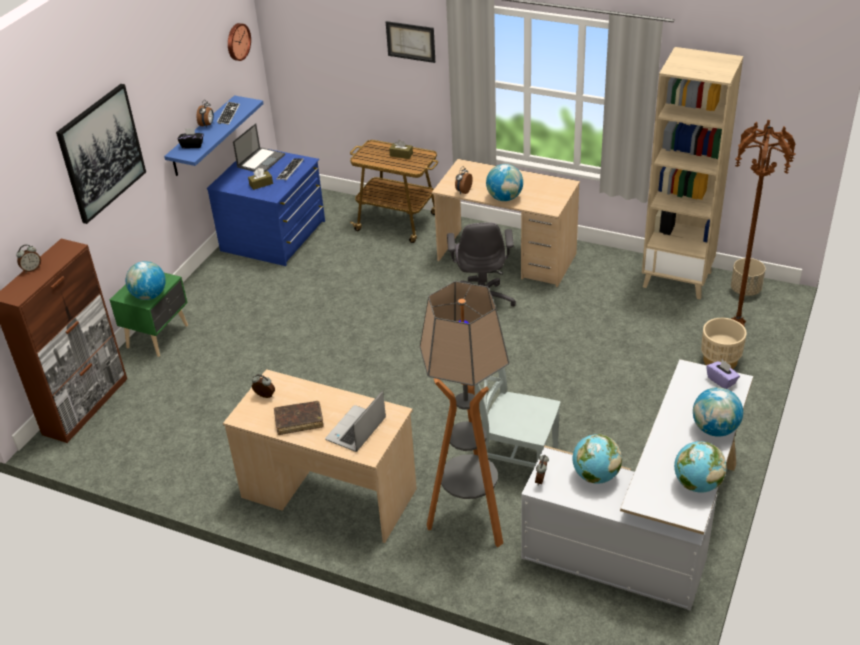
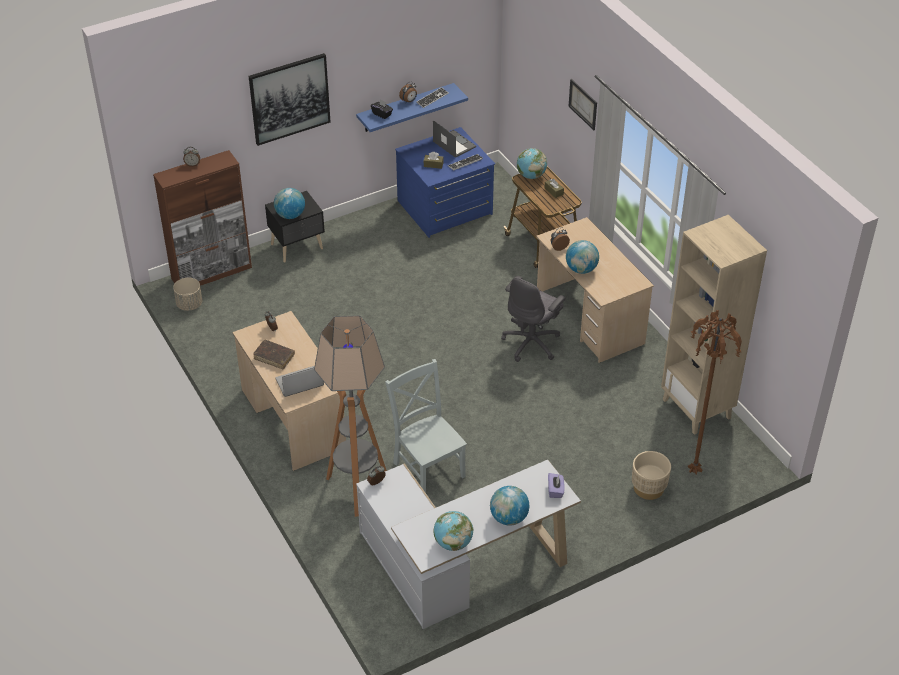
camera: 35 degrees right, 5 degrees up
(159, 336) = (298, 247): green nightstand -> black nightstand
(237, 41) = (470, 41): wall clock -> none
(261, 160) = (453, 144): laptop -> laptop turned 105 degrees counterclockwise
(595, 476) = (411, 501): globe -> globe (531, 175)
(745, 290) = (739, 448): beige planter -> beige planter (189, 304)

